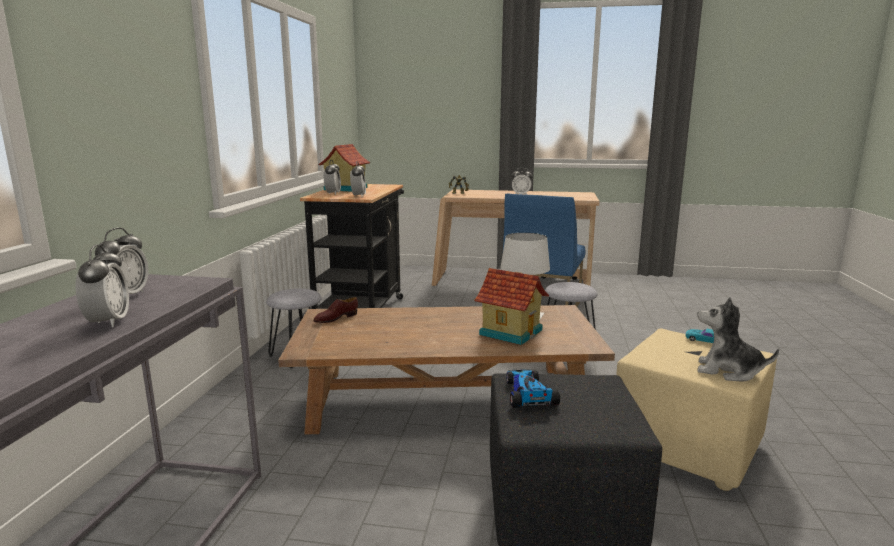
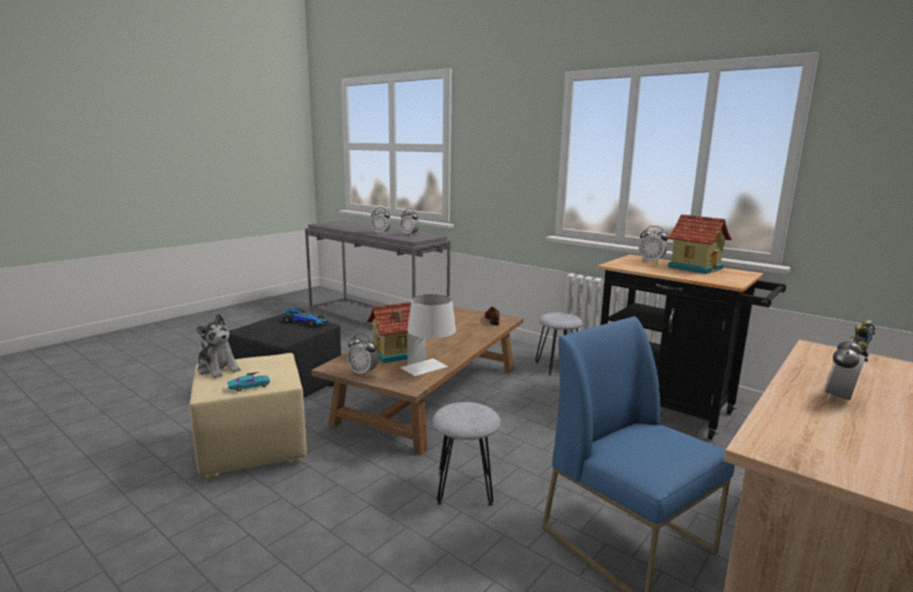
camera: 120 degrees right, 0 degrees up
(358, 196) = (624, 264): alarm clock -> alarm clock (363, 373)
(728, 371) = (218, 369): plush toy -> plush toy turned 75 degrees clockwise

